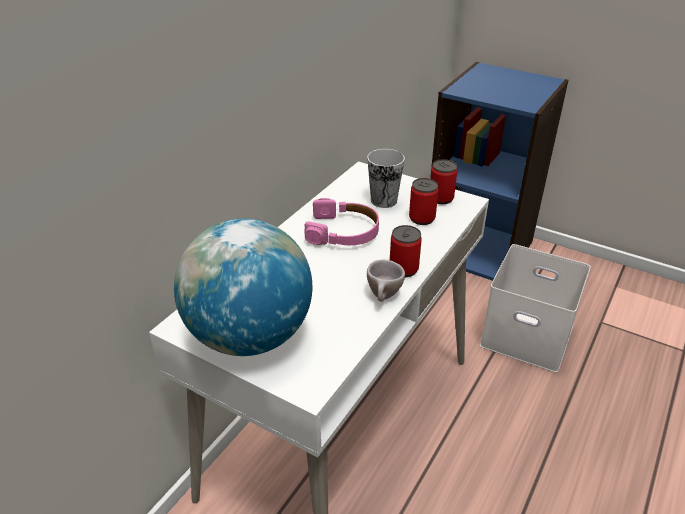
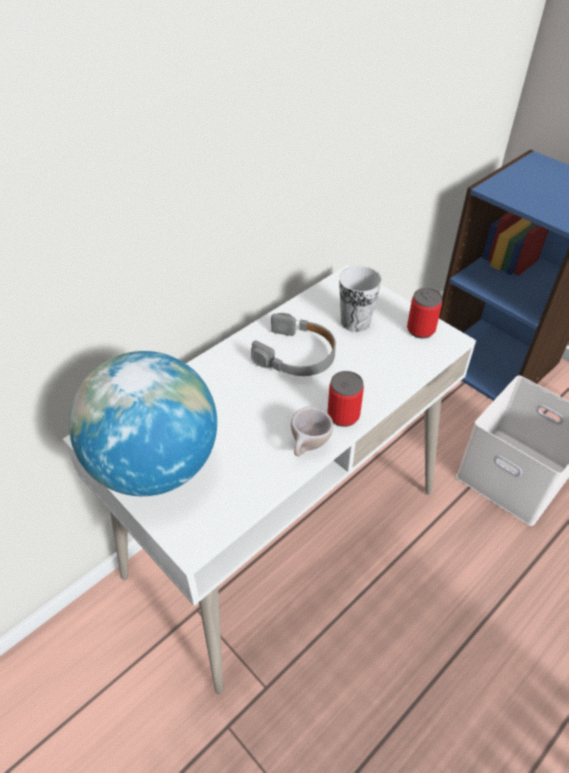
camera: 15 degrees right, 10 degrees up
(343, 232) = (296, 355): pink headphones -> grey headphones
(422, 218) = (388, 353): can -> none

